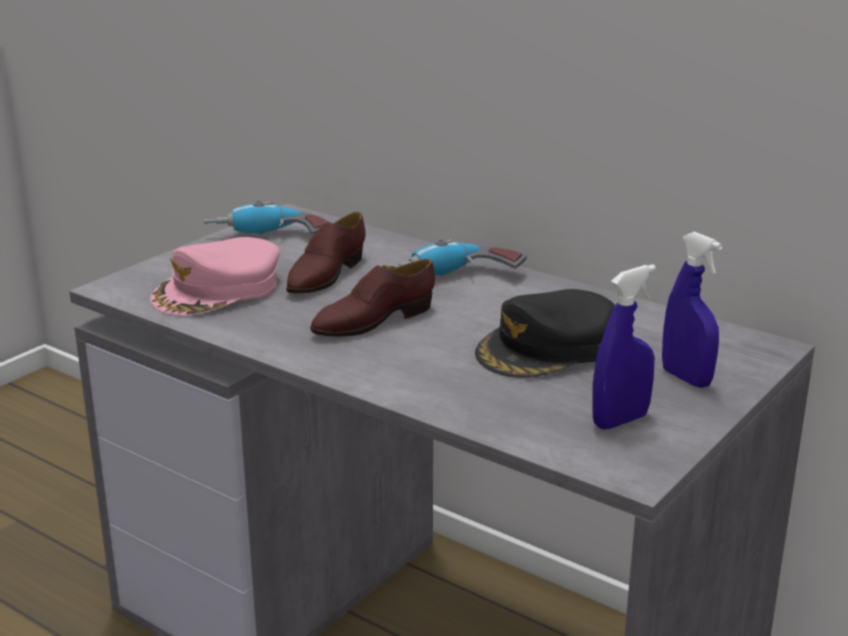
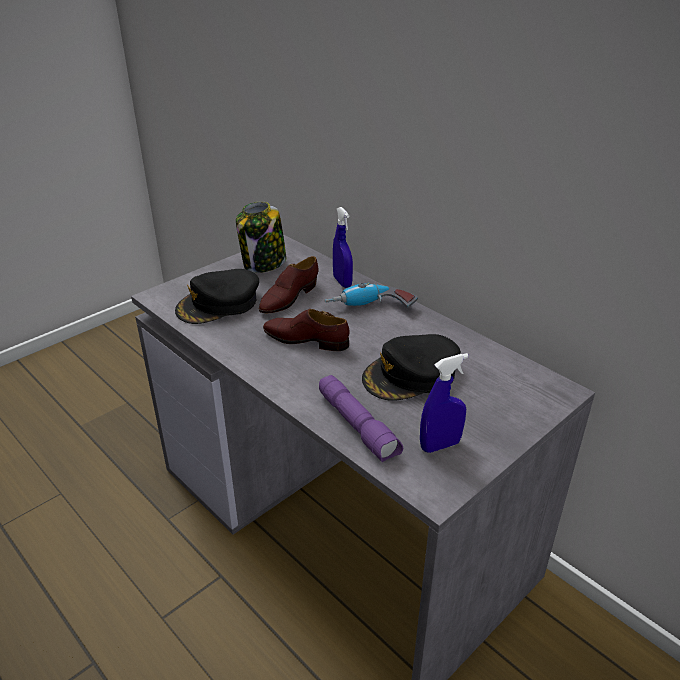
camera: 10 degrees right, 10 degrees up
(218, 290) = (219, 304): pink cap -> black cap
(269, 238) = (264, 263): power drill -> jar
(372, 321) = (306, 340): brown shoe -> brown shoe turned 45 degrees clockwise
(492, 410) = (358, 426): none -> purple flashlight
(686, 378) = (496, 412): blue spray bottle -> blue spray bottle (342, 282)

